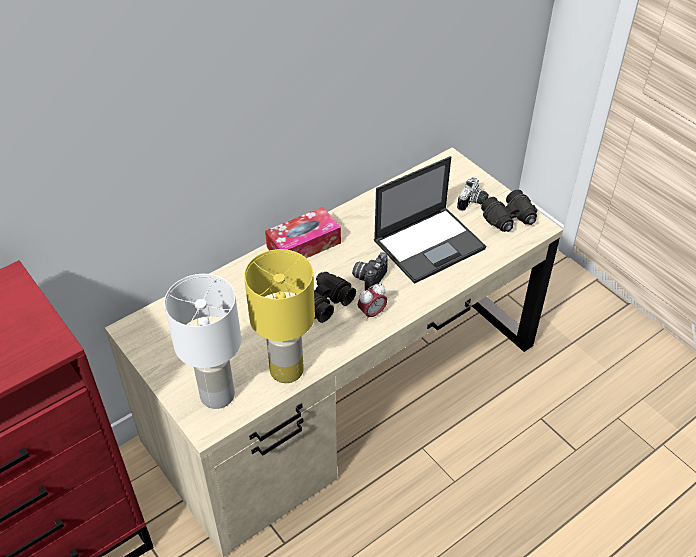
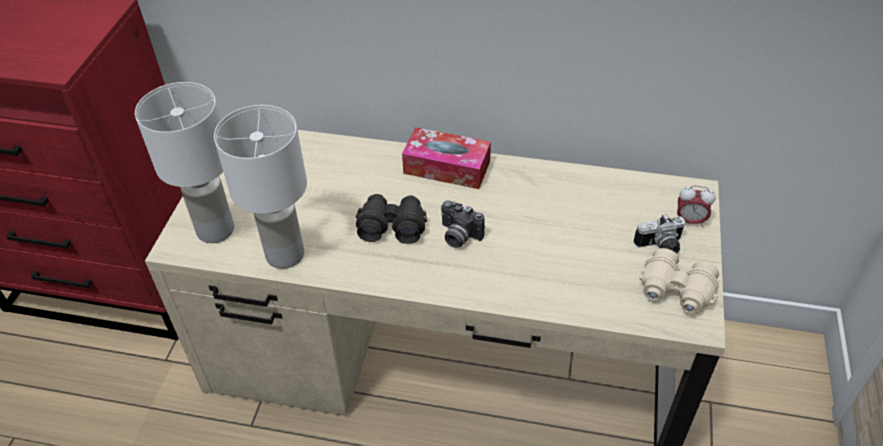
camera: 50 degrees right, 0 degrees up
(285, 370) = (284, 254): yellow table lamp -> white table lamp
(369, 277) = (458, 236): camera -> camera turned 135 degrees counterclockwise
(372, 313) = (415, 268): alarm clock -> alarm clock (689, 221)
(430, 244) = (557, 251): laptop -> none
(509, 219) = (675, 292): black binoculars -> beige binoculars

